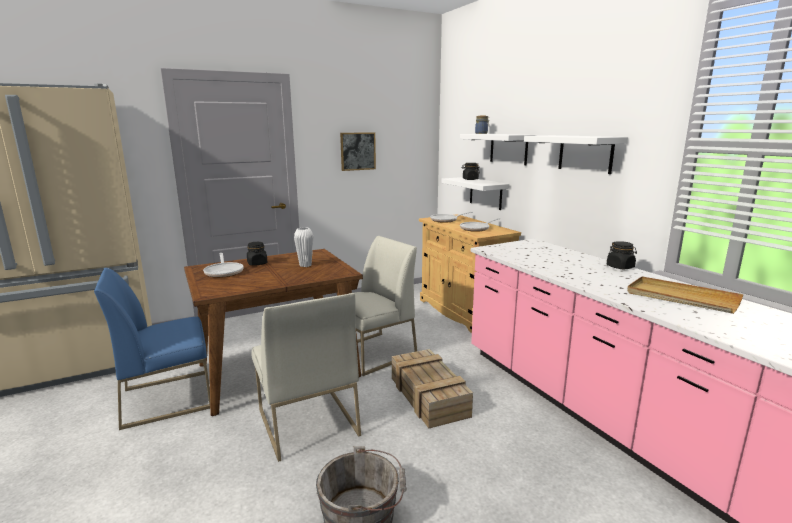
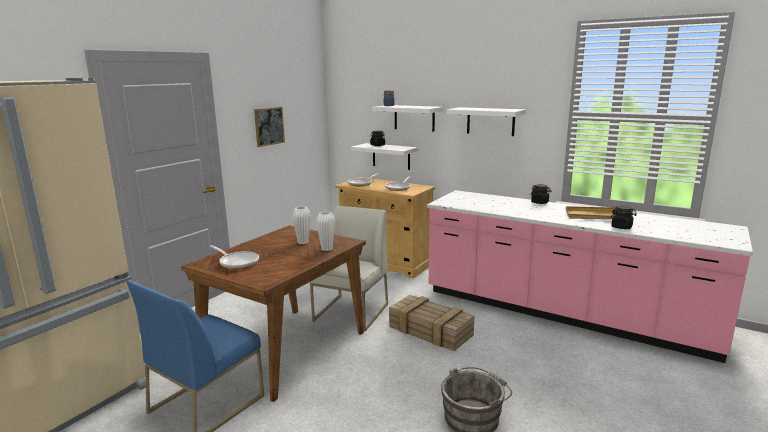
camera: 30 degrees left, 0 degrees up
(257, 263) = (254, 249): black jar -> black jar (621, 227)
(306, 422) = (362, 377): white chair -> none
(313, 275) = (327, 249): none -> white vase

